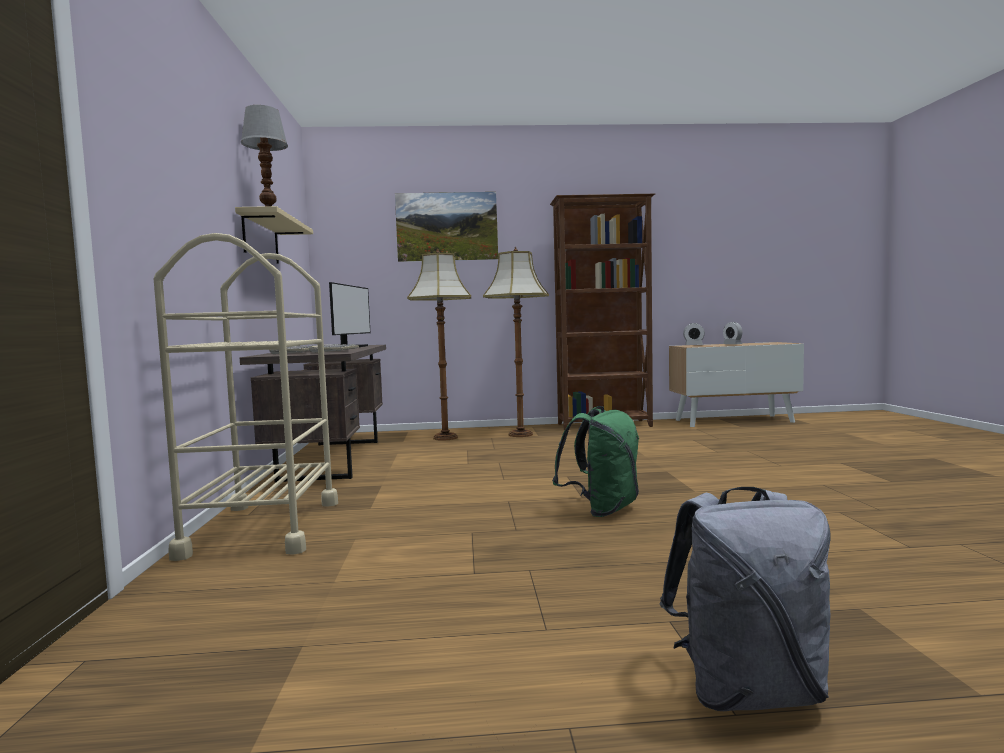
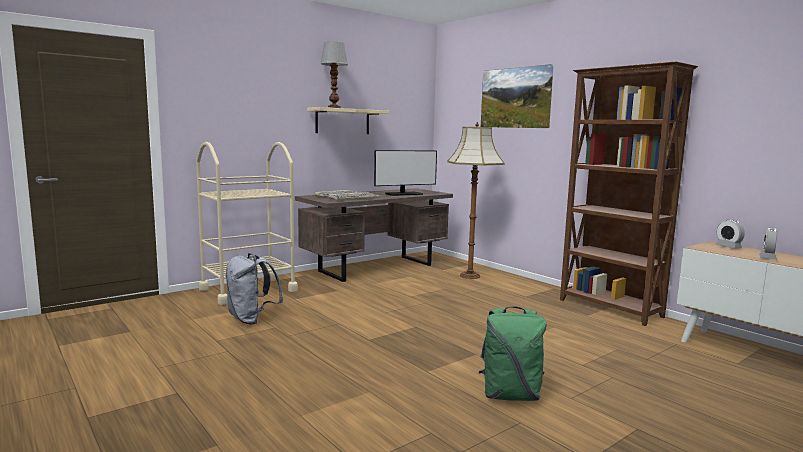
camera: 55 degrees right, 5 degrees up
(520, 434) = (518, 291): floor lamp -> none
(602, 509) = (347, 349): green backpack -> green backpack (510, 395)
(747, 690) = (108, 418): grey backpack -> grey backpack (251, 319)

